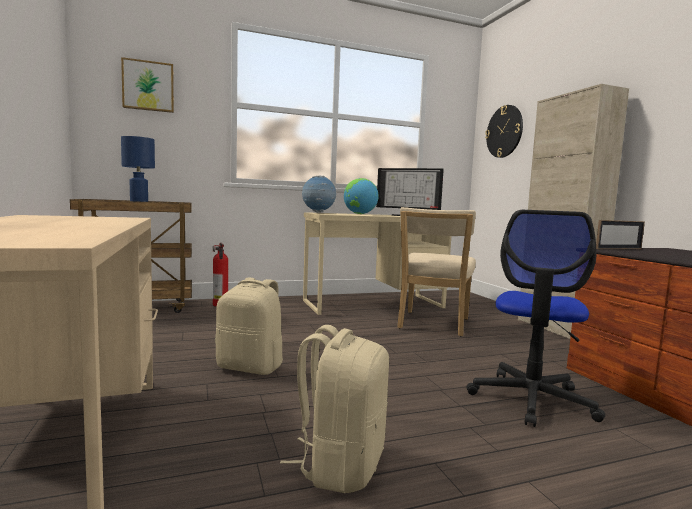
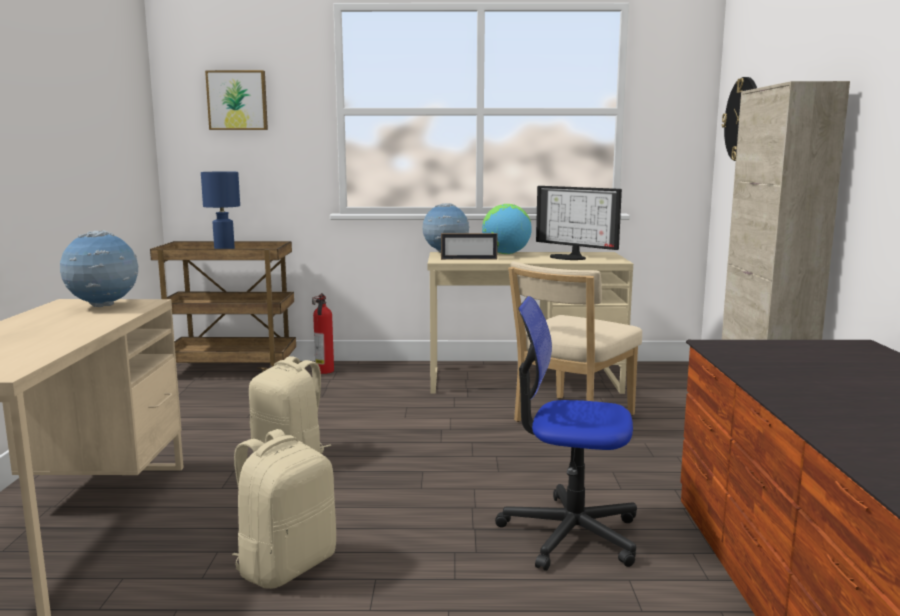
camera: 20 degrees right, 5 degrees up
(87, 218) = (103, 307): none -> globe
(531, 400) = (570, 533): office chair -> office chair turned 60 degrees clockwise
(618, 249) = (750, 344): picture frame -> picture frame (469, 259)

